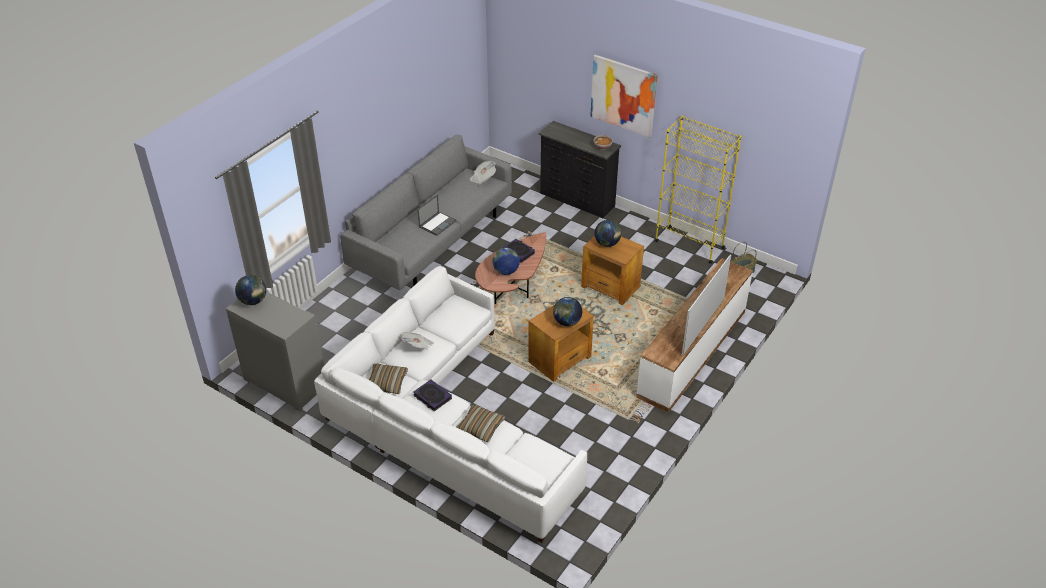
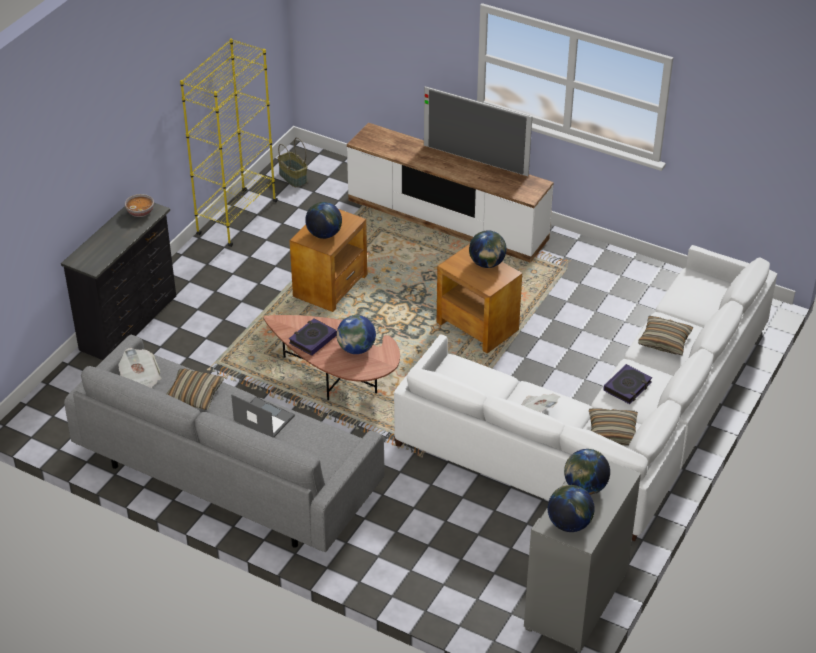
camera: 95 degrees left, 0 degrees up
(281, 312) = (585, 487): none -> globe
(464, 197) = (194, 395): none -> pillow
(623, 95) = (121, 129): picture -> none

